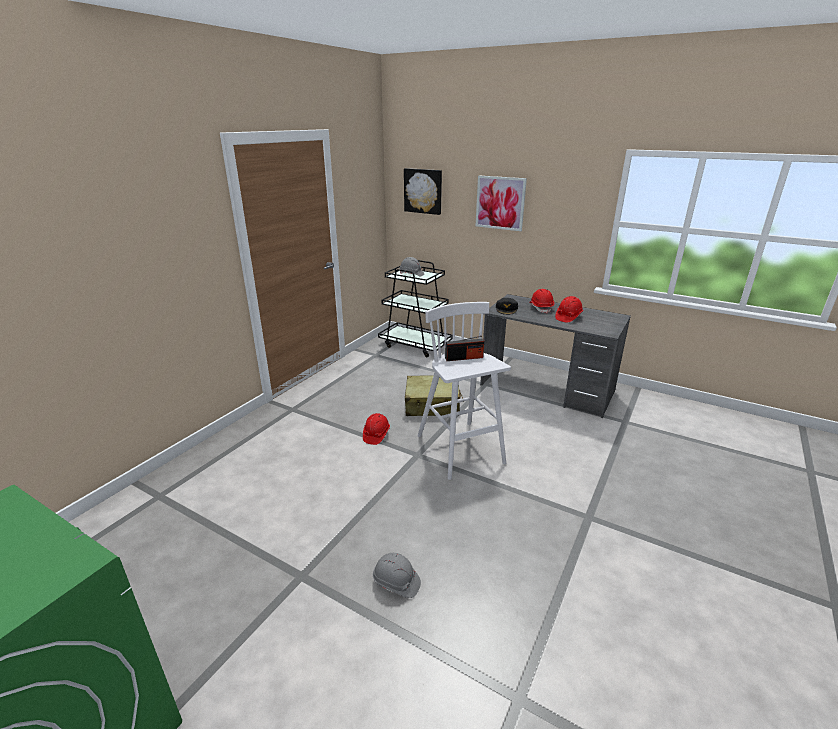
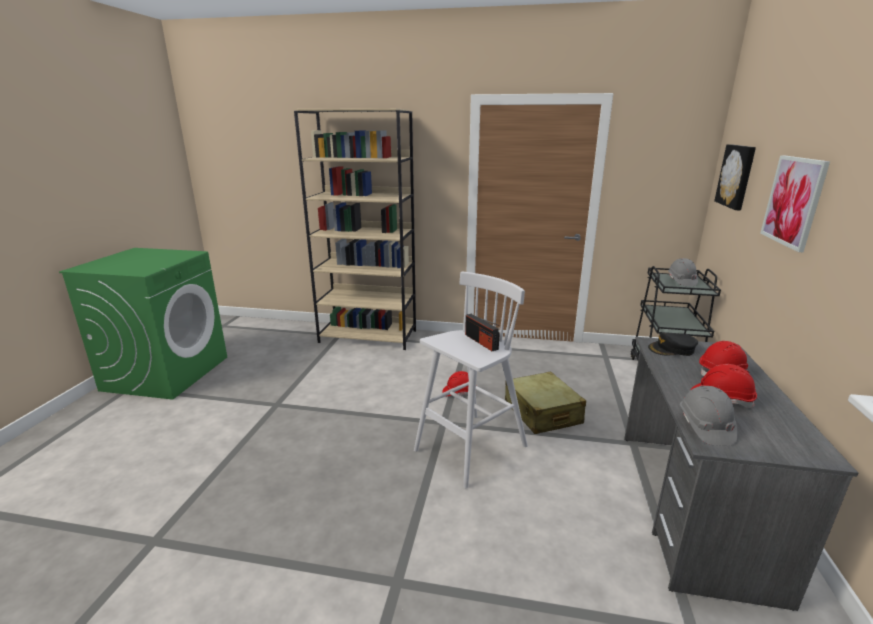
camera: 70 degrees right, 5 degrees down
(195, 470) = (369, 336): none -> beige bookcase
(396, 583) = (273, 448): grey hard hat -> grey hard hat (705, 427)

